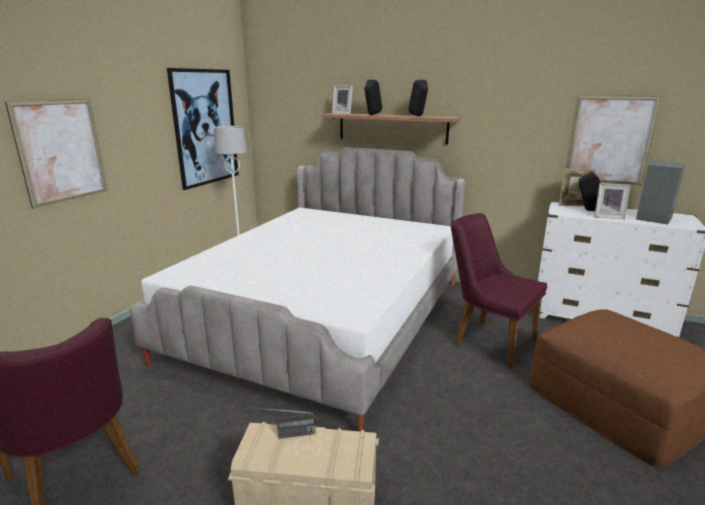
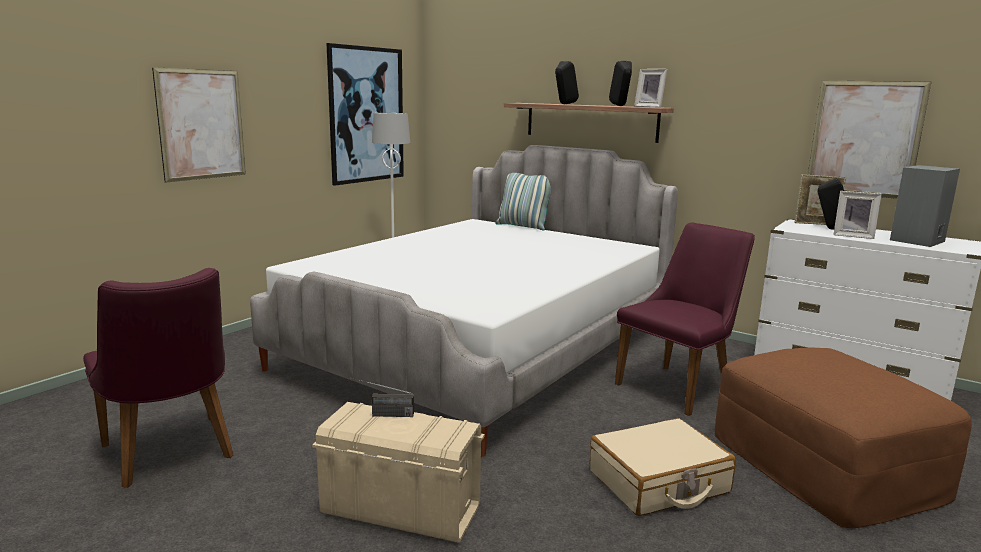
camera: 10 degrees right, 5 degrees down
(342, 213) = (523, 226): none -> pillow
(343, 113) = (531, 103): picture frame -> picture frame (650, 107)
(487, 339) = (680, 386): purple chair -> purple chair turned 90 degrees clockwise
(507, 442) = (658, 482): none -> beige suitcase

